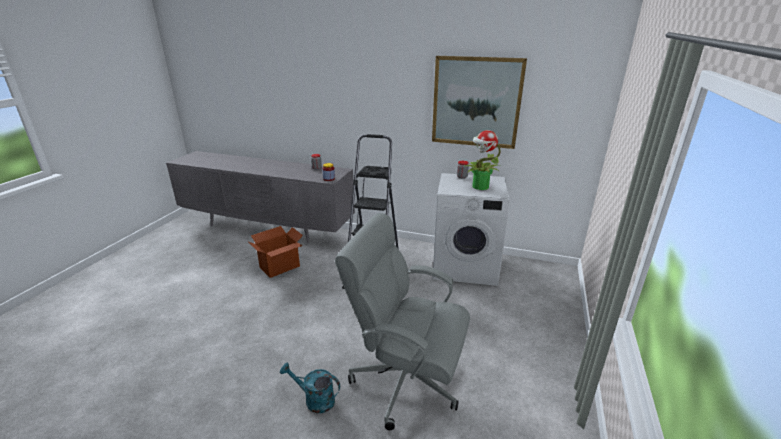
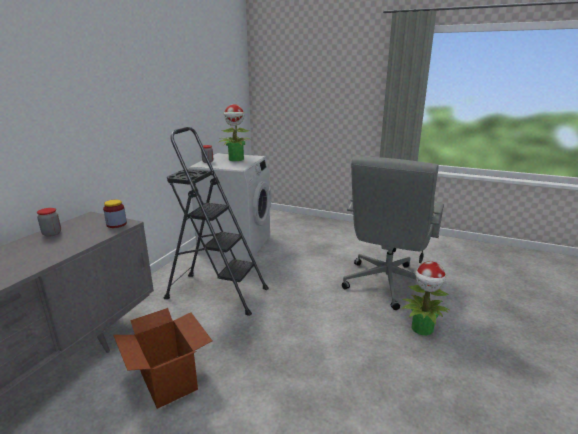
camera: 85 degrees left, 5 degrees down
(314, 400) = (422, 329): turquoise watering can -> potted plant
(476, 102) = (187, 86): picture -> none

